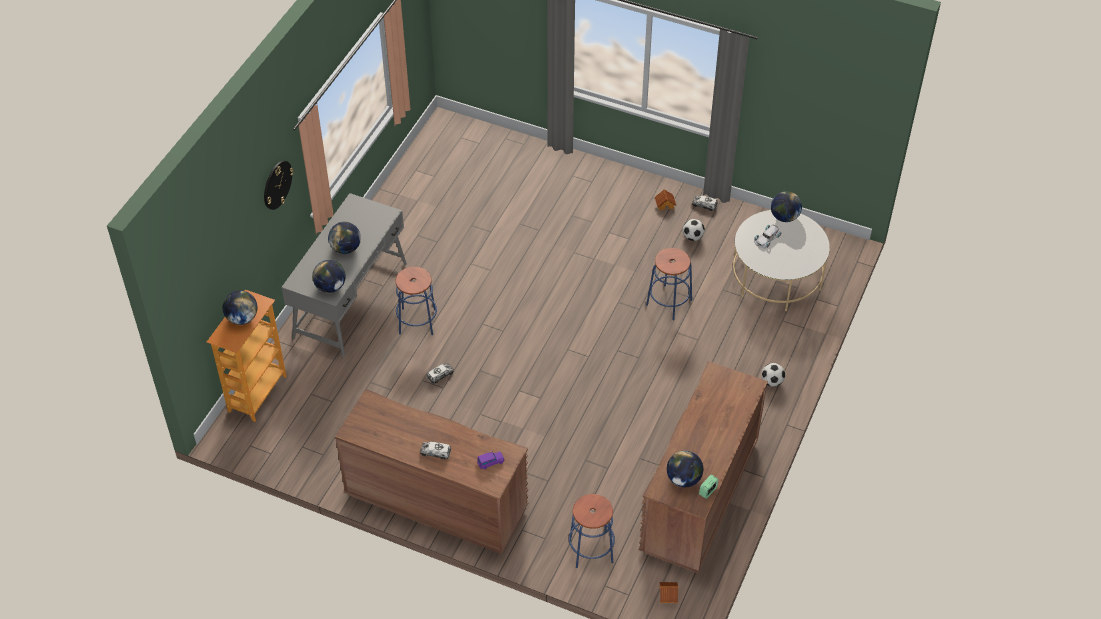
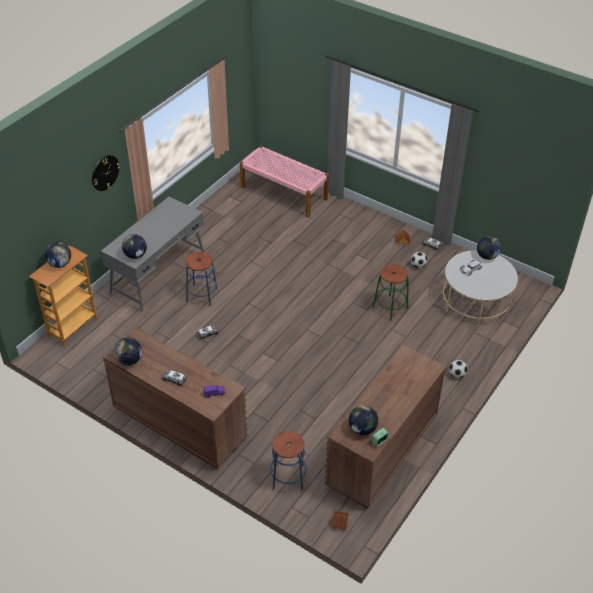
camera: 10 degrees right, 5 degrees down
(346, 248) = (154, 231): globe -> globe (129, 360)
(490, 155) = (284, 193): none -> pink bench
(669, 302) = (390, 307): blue stool -> green stool

